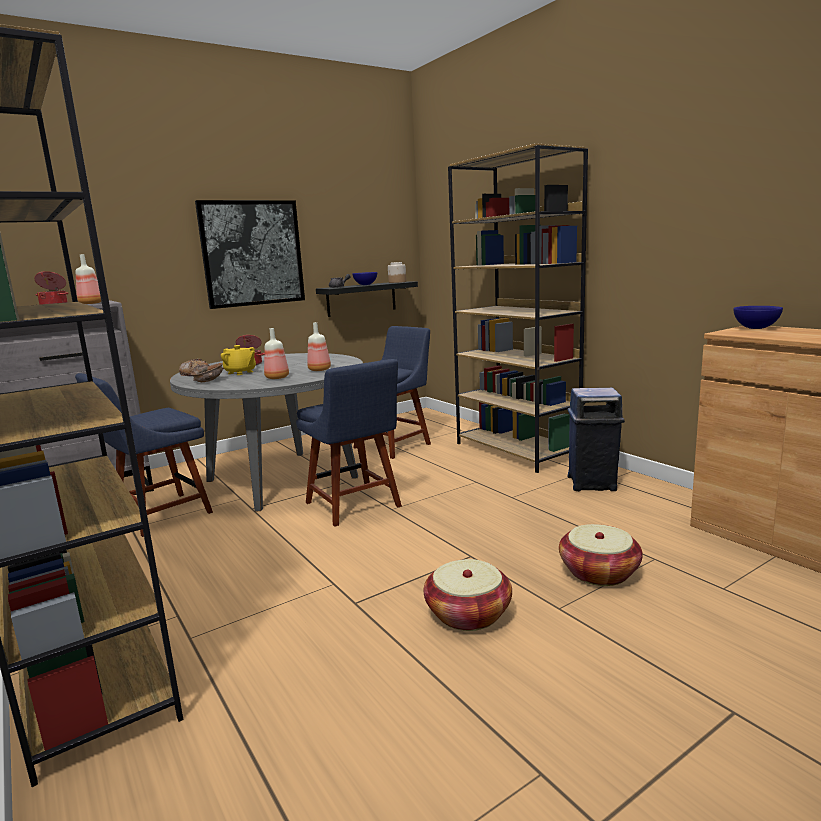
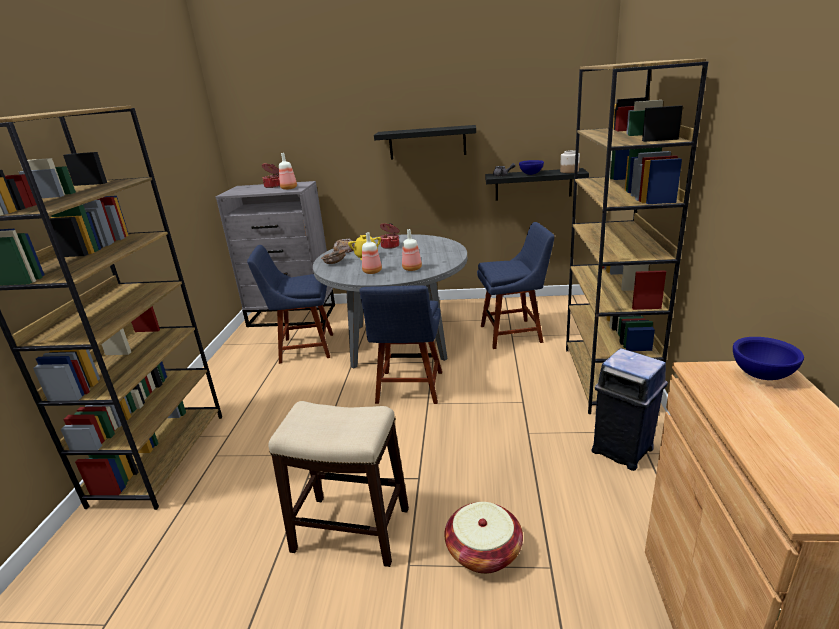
camera: 40 degrees right, 10 degrees up
(252, 253) = (427, 142): picture -> black shelf
(468, 614) = (350, 529): basket -> stool

